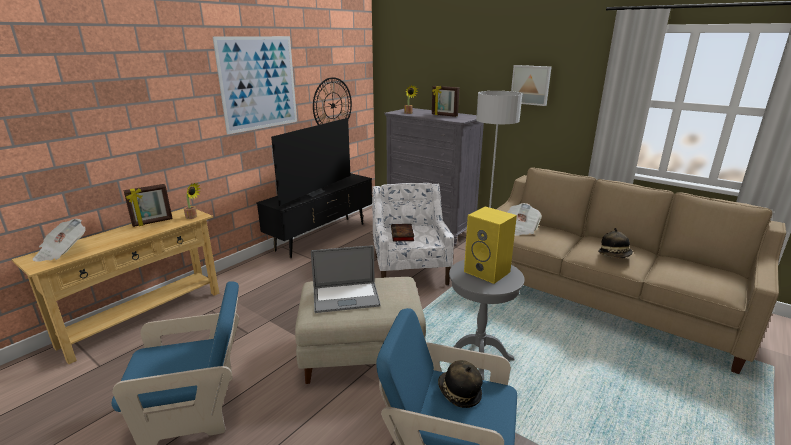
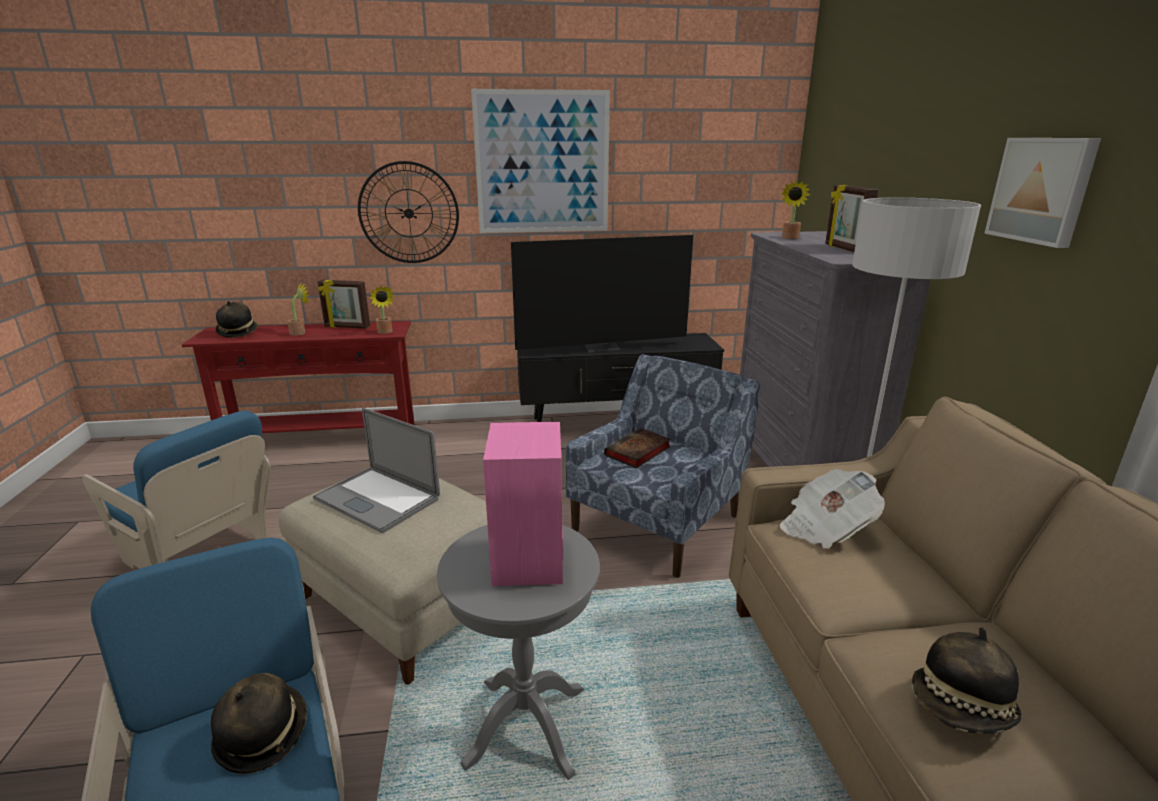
camera: 45 degrees right, 0 degrees up
(62, 252) = (238, 332): newspaper -> hat
(123, 235) = (300, 332): none -> potted plant
(144, 317) = (322, 439): beige console table -> red console table
(332, 105) = (689, 213): wall clock -> wall clock (409, 213)
(410, 269) = (658, 522): white armchair -> blue armchair
(488, 272) = (530, 561): yellow speaker -> pink speaker

